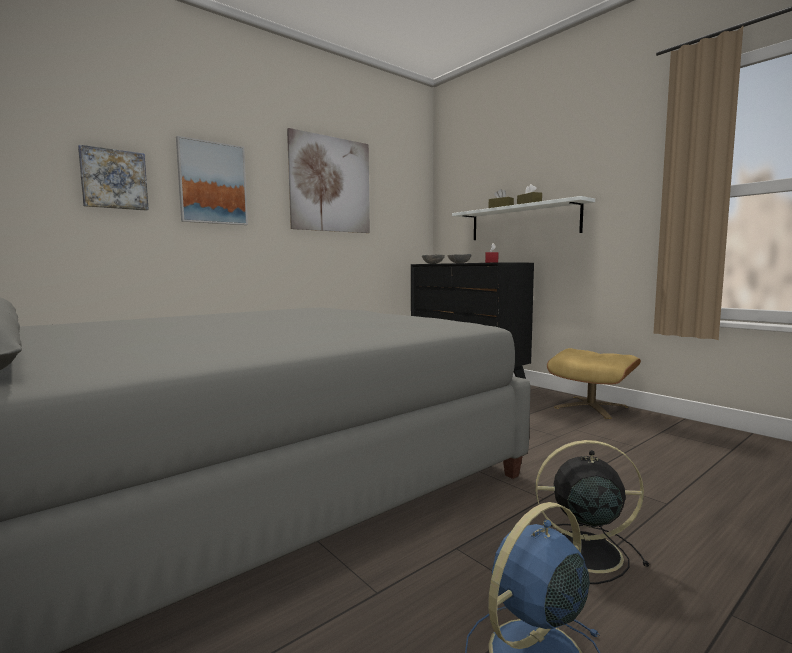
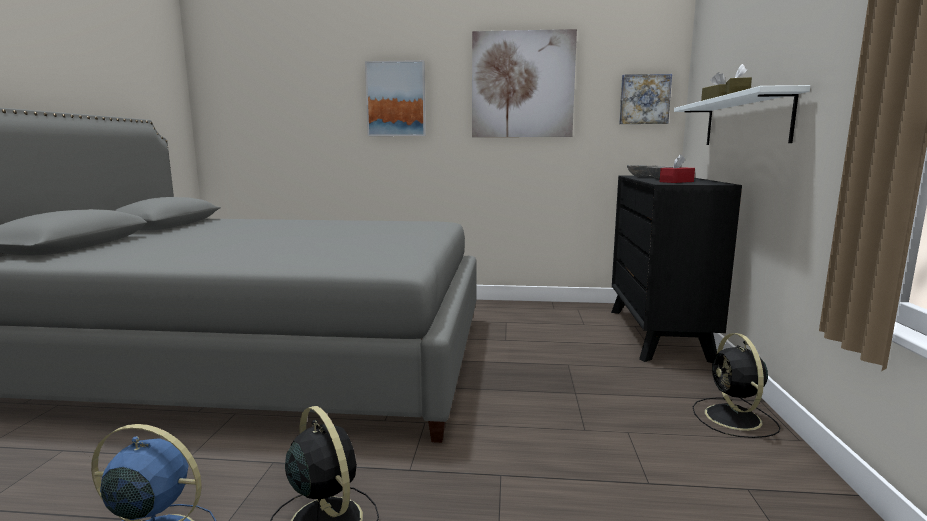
camera: 45 degrees right, 5 degrees up
(114, 179) = (320, 105): picture -> picture (644, 99)
(591, 407) = (734, 418): beige ottoman -> black fan

